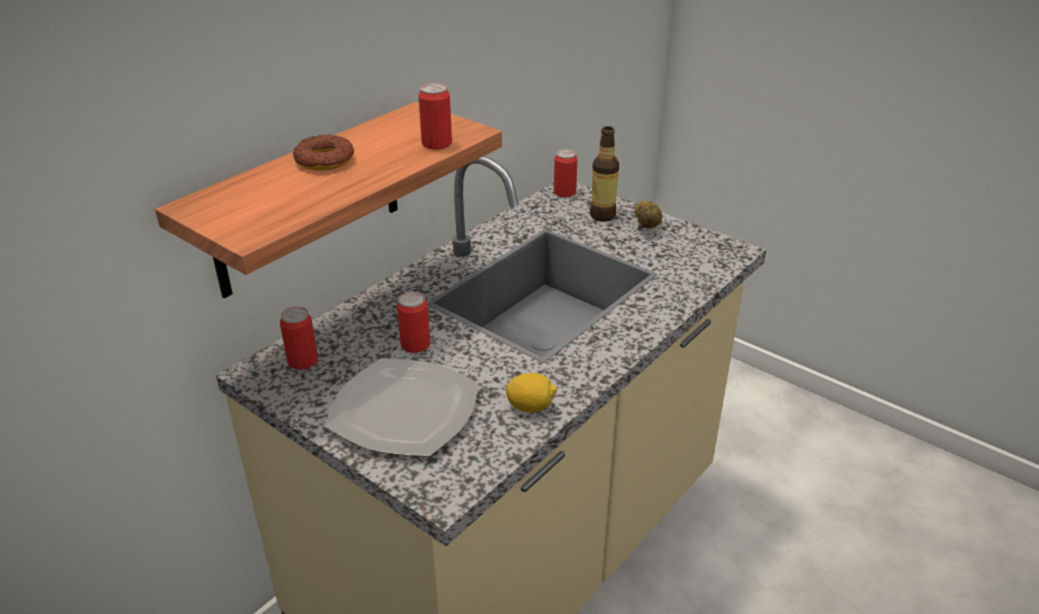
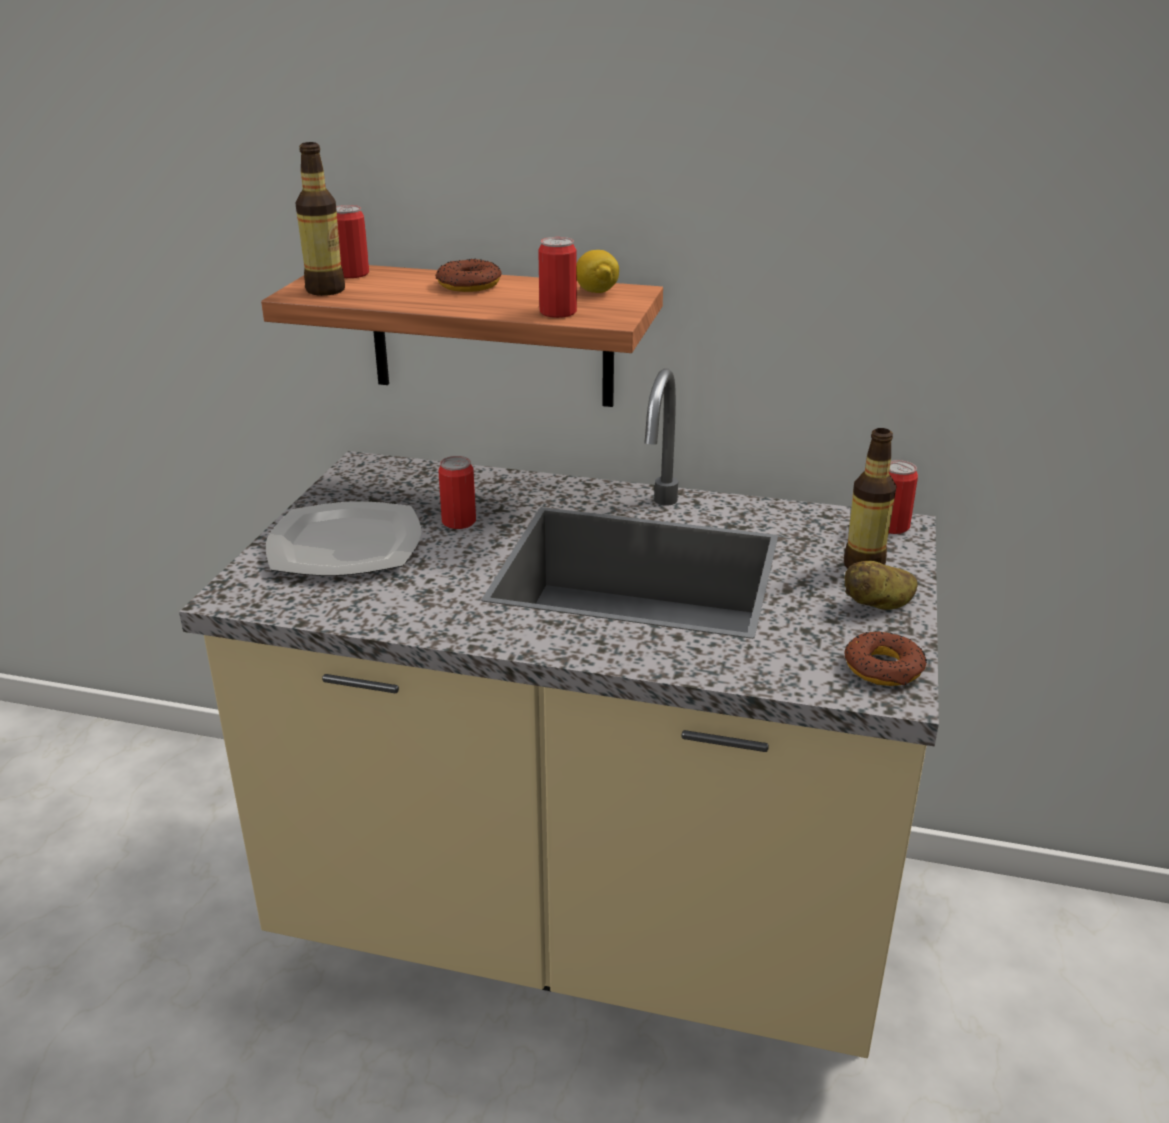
camera: 65 degrees right, 5 degrees down
(256, 220) = (325, 290): none -> bottle
(303, 361) = (393, 478): can -> can (352, 274)
(531, 407) = (392, 611): lemon -> lemon (596, 291)
(710, 246) = (883, 668): none -> donut

